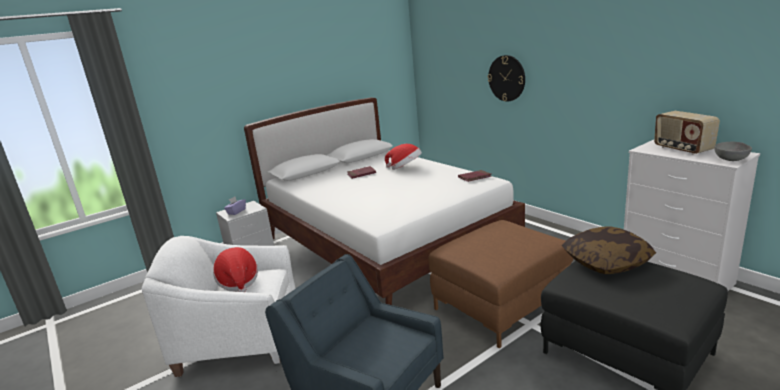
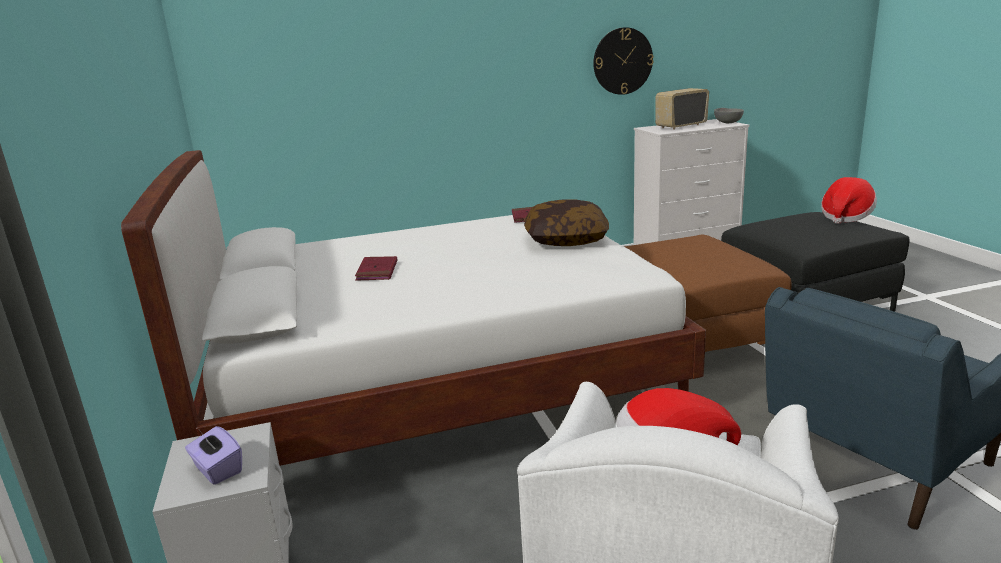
camera: 70 degrees left, 0 degrees up
(405, 168) = (409, 244): hat -> hat (845, 217)
(506, 78) = (423, 88): wall clock -> wall clock (622, 61)
(606, 262) = (769, 227): pillow -> pillow (566, 239)
(682, 149) = (680, 126): radio -> radio turned 150 degrees clockwise

